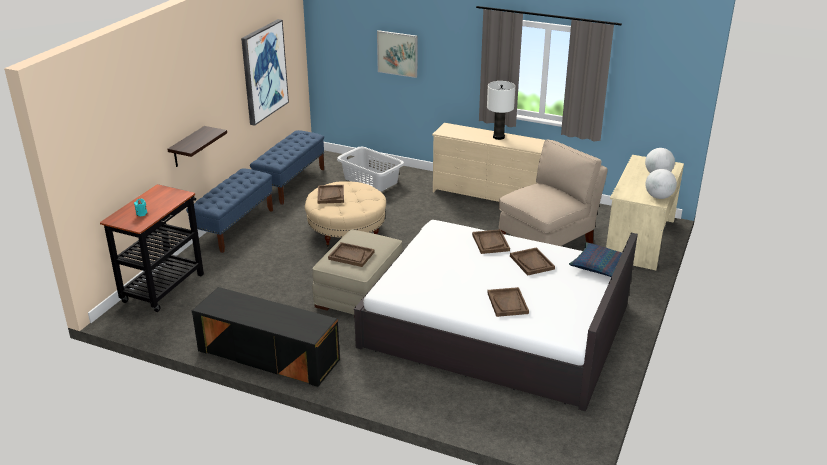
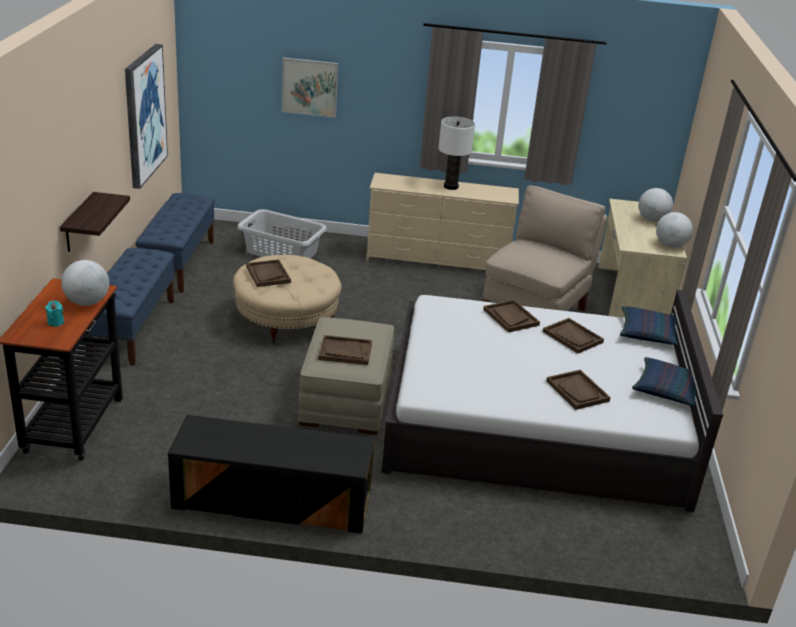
camera: 20 degrees left, 0 degrees up
(169, 202) = (87, 302): none -> globe
(583, 310) = (666, 389): none -> blue pillow

